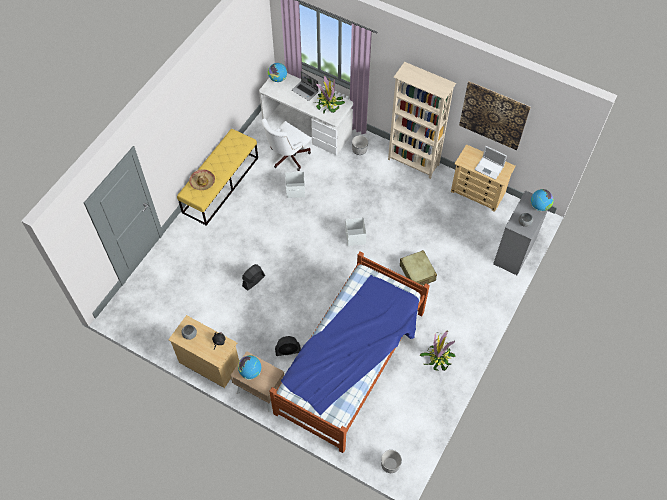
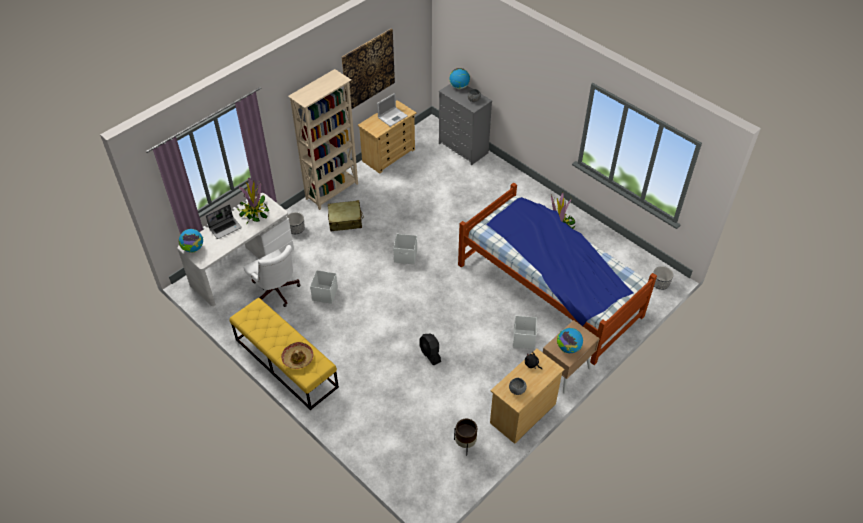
camera: 75 degrees left, 10 degrees down
(172, 326) = (465, 444): none -> brown planter
(288, 350) = (524, 339): black fan -> white storage box
(417, 273) = (464, 219): beige suitcase -> beige suitcase (345, 220)

